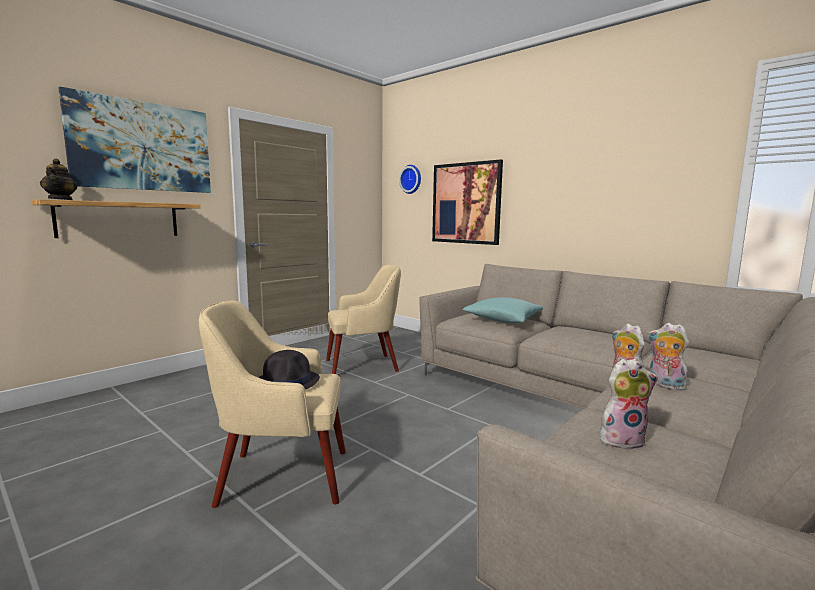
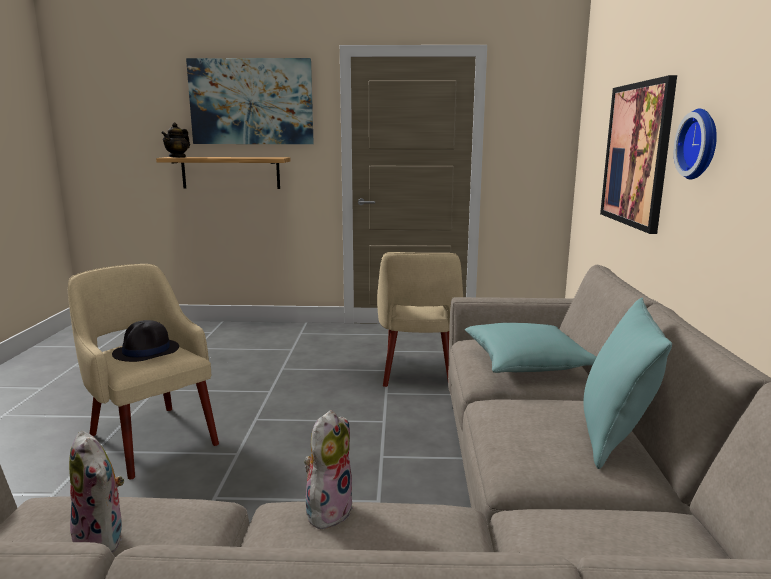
camera: 50 degrees right, 5 degrees up
(364, 365) = (418, 371): beige armchair -> beige armchair turned 60 degrees clockwise
(411, 179) = (599, 111): wall clock -> wall clock (701, 144)
(599, 332) = (614, 436): none -> turquoise pillow
(664, 385) = (370, 543): plush toy -> none

